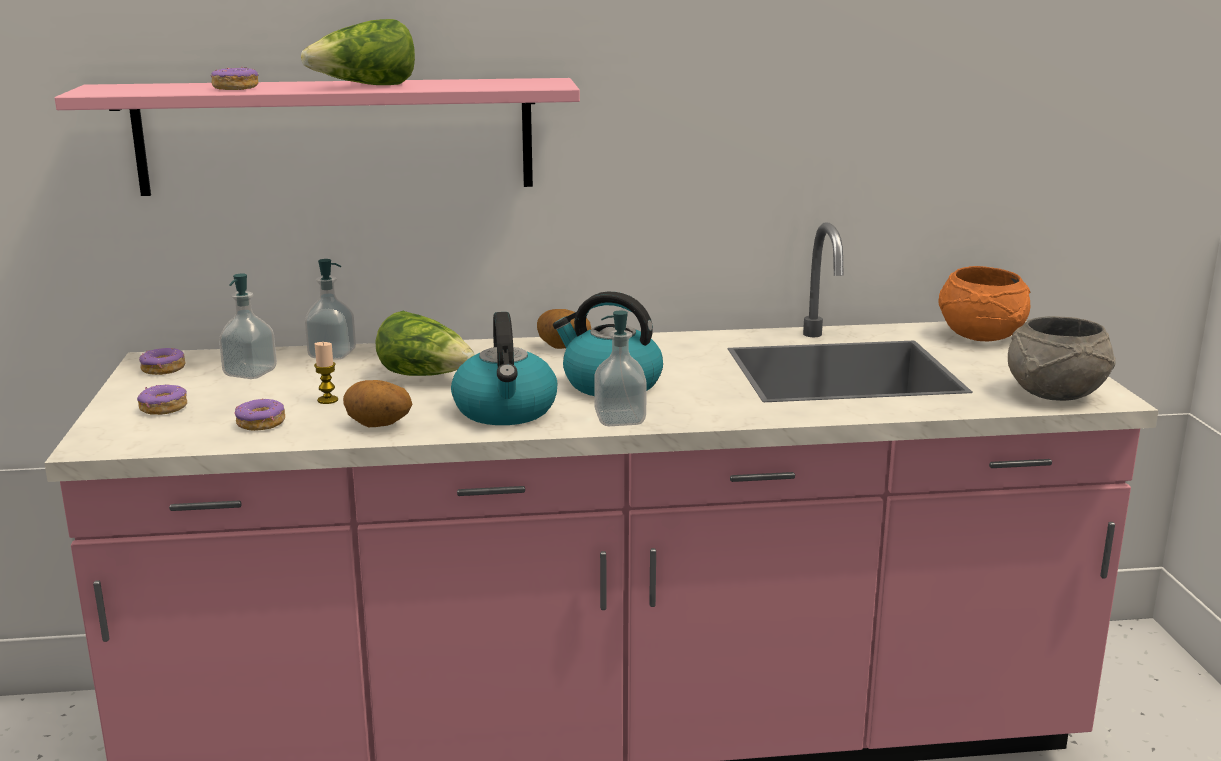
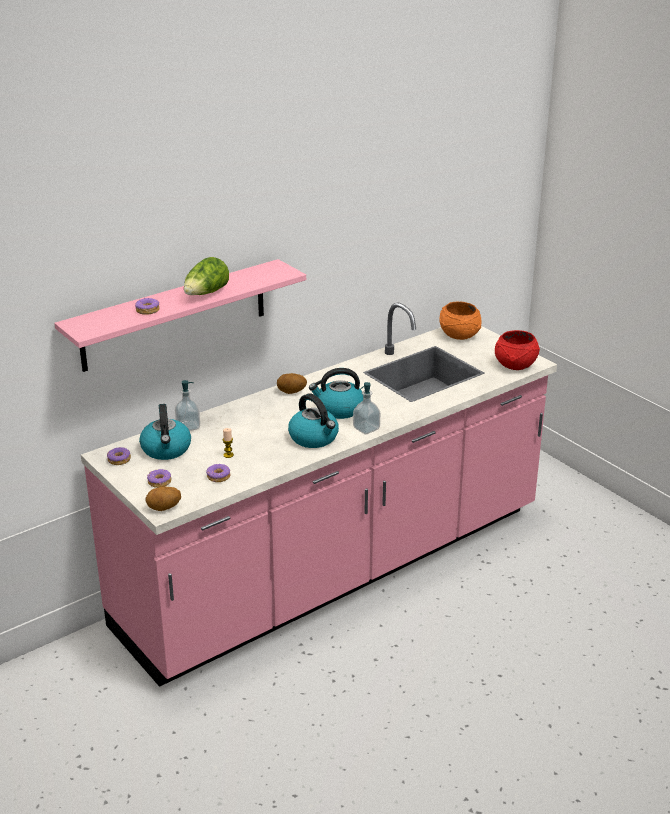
camera: 30 degrees left, 10 degrees up
(250, 373) = (166, 449): soap dispenser -> kettle
(378, 426) = (272, 462): potato -> potato (164, 508)
(426, 376) = (252, 428): lettuce -> none
(1054, 394) = (515, 366): grey bowl -> red bowl

